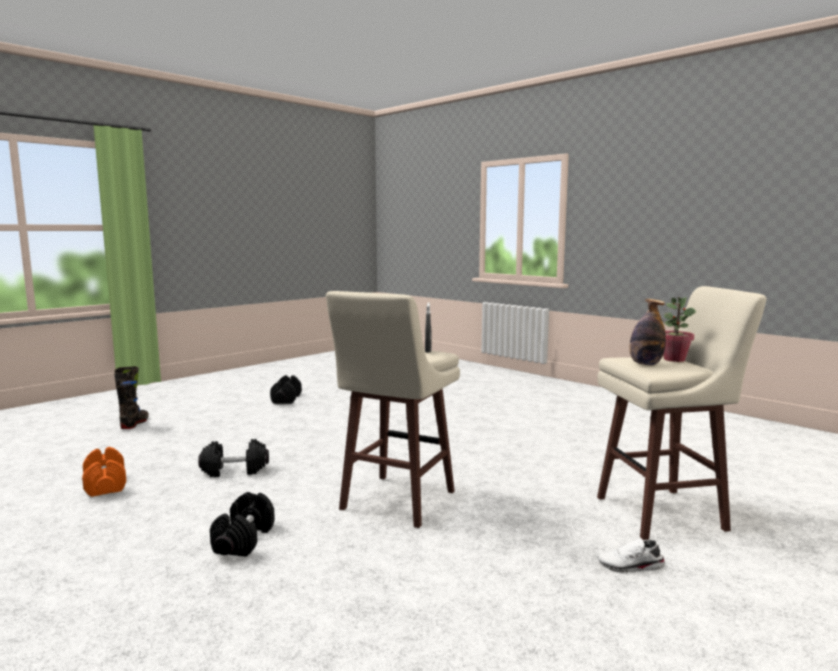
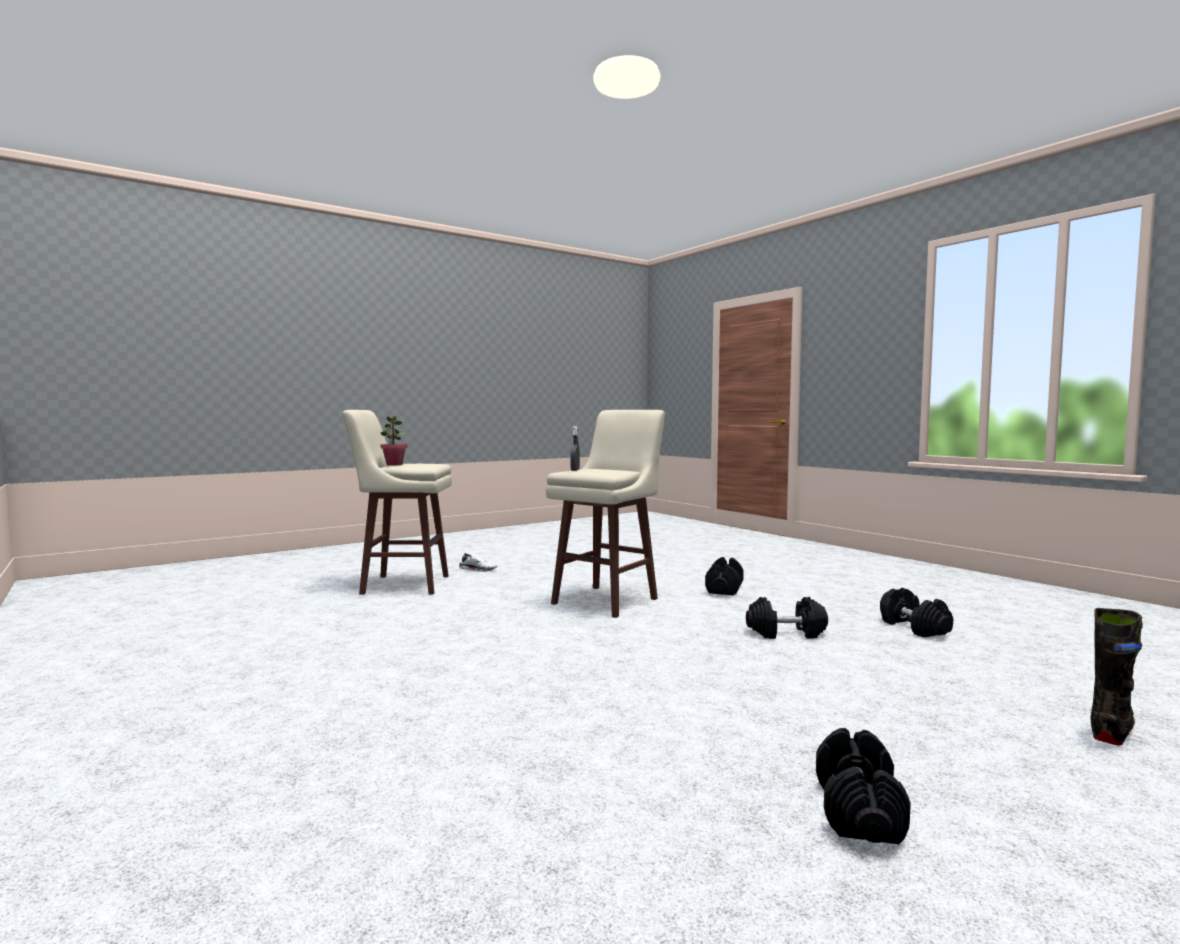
camera: 170 degrees left, 5 degrees down
(105, 485) = (915, 628): orange dumbbell -> black dumbbell
(135, 423) = (1111, 731): black boot -> black boot turned 150 degrees counterclockwise
(645, 364) = (428, 463): bottle -> none

